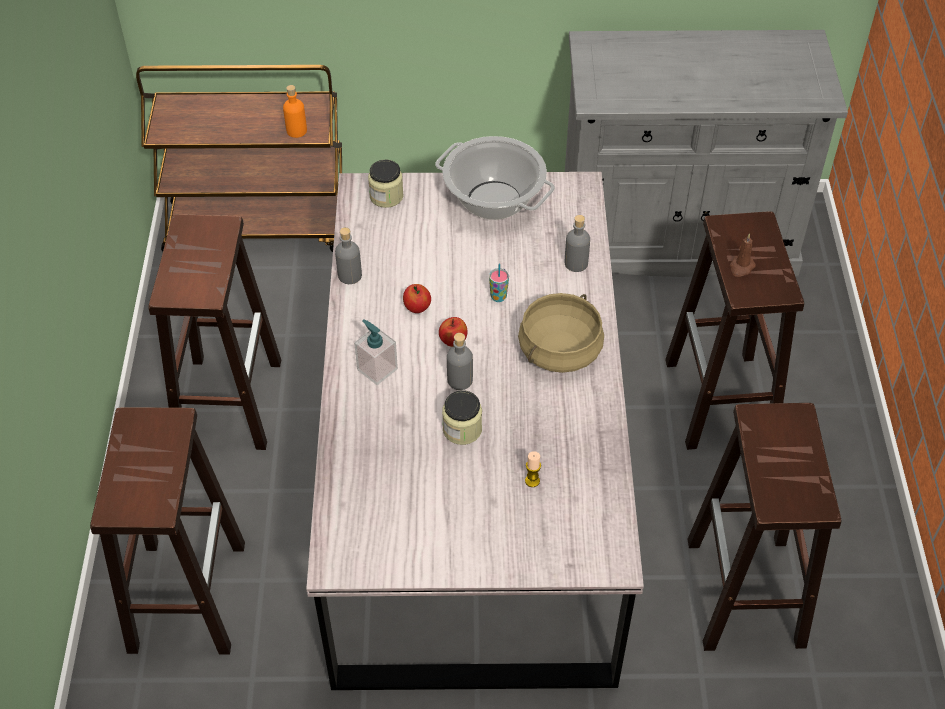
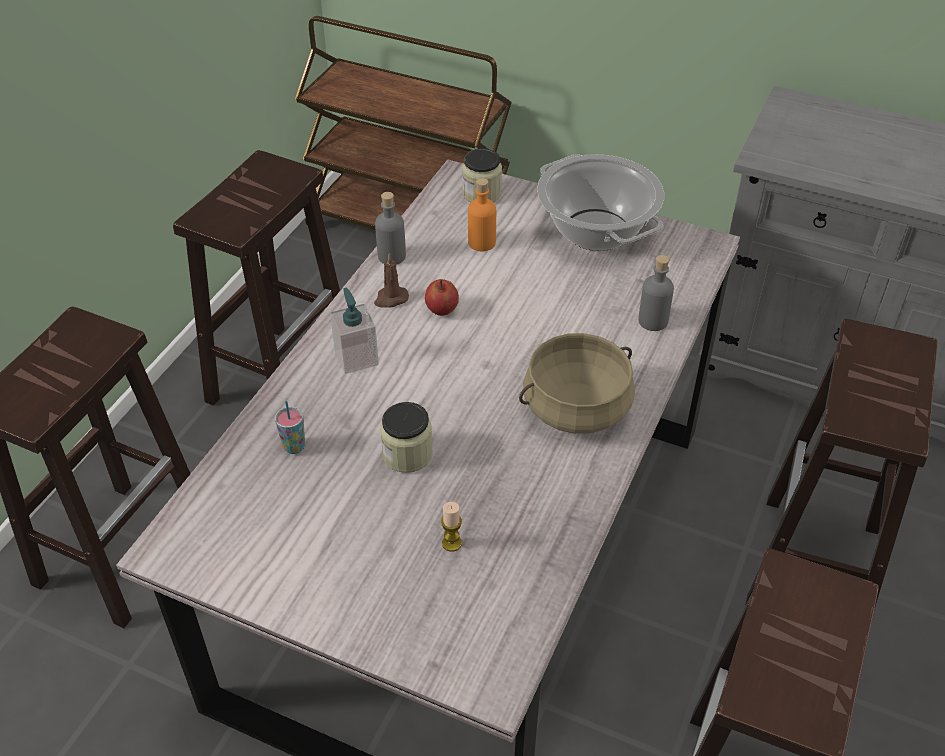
camera: 25 degrees right, 5 degrees down
(296, 131) = (449, 124): orange bottle -> orange bottle (481, 242)
(453, 341) = (459, 357): apple -> none
(460, 380) = (439, 400): grey bottle -> none
(498, 297) = (540, 328): cup -> cup (294, 447)
(741, 267) = (861, 388): brown candle -> brown candle (390, 299)

